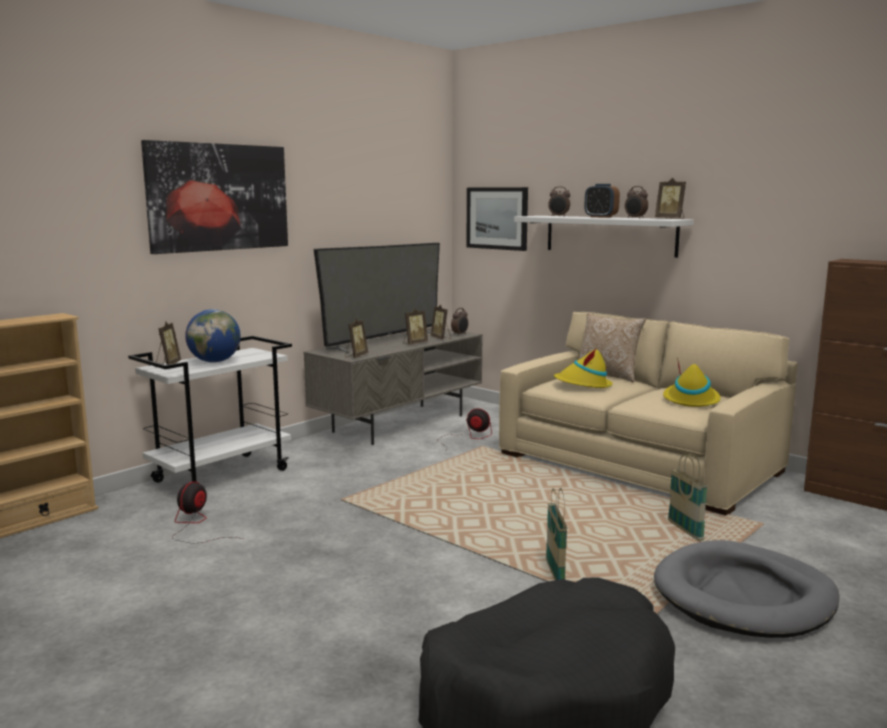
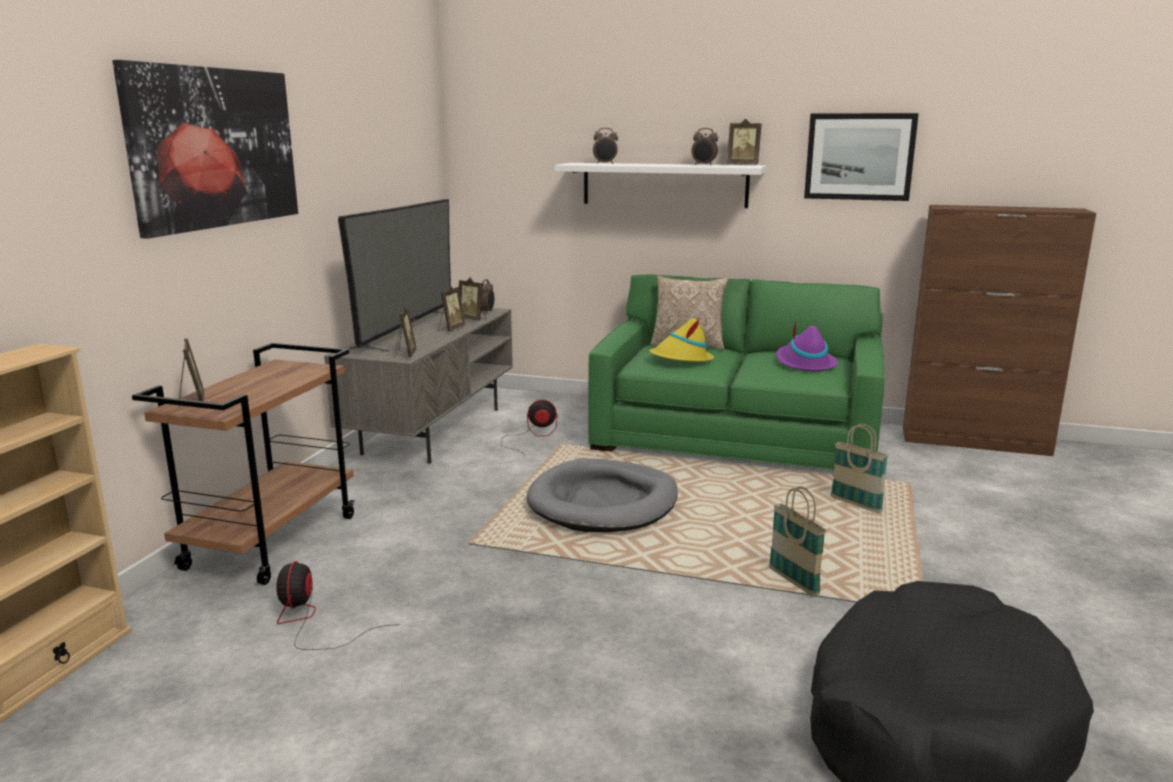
camera: 25 degrees left, 5 degrees up
(215, 361) = (256, 387): globe -> none
(222, 475) = (271, 541): white cart -> brown cart
(497, 218) = (512, 166): picture -> picture (859, 156)
(601, 217) = (660, 164): alarm clock -> none
(640, 462) = (737, 436): beige sofa -> green sofa
(691, 399) = (804, 363): yellow hat -> purple hat
(744, 596) = (973, 563): grey dog bed -> grey dog bed (603, 502)

